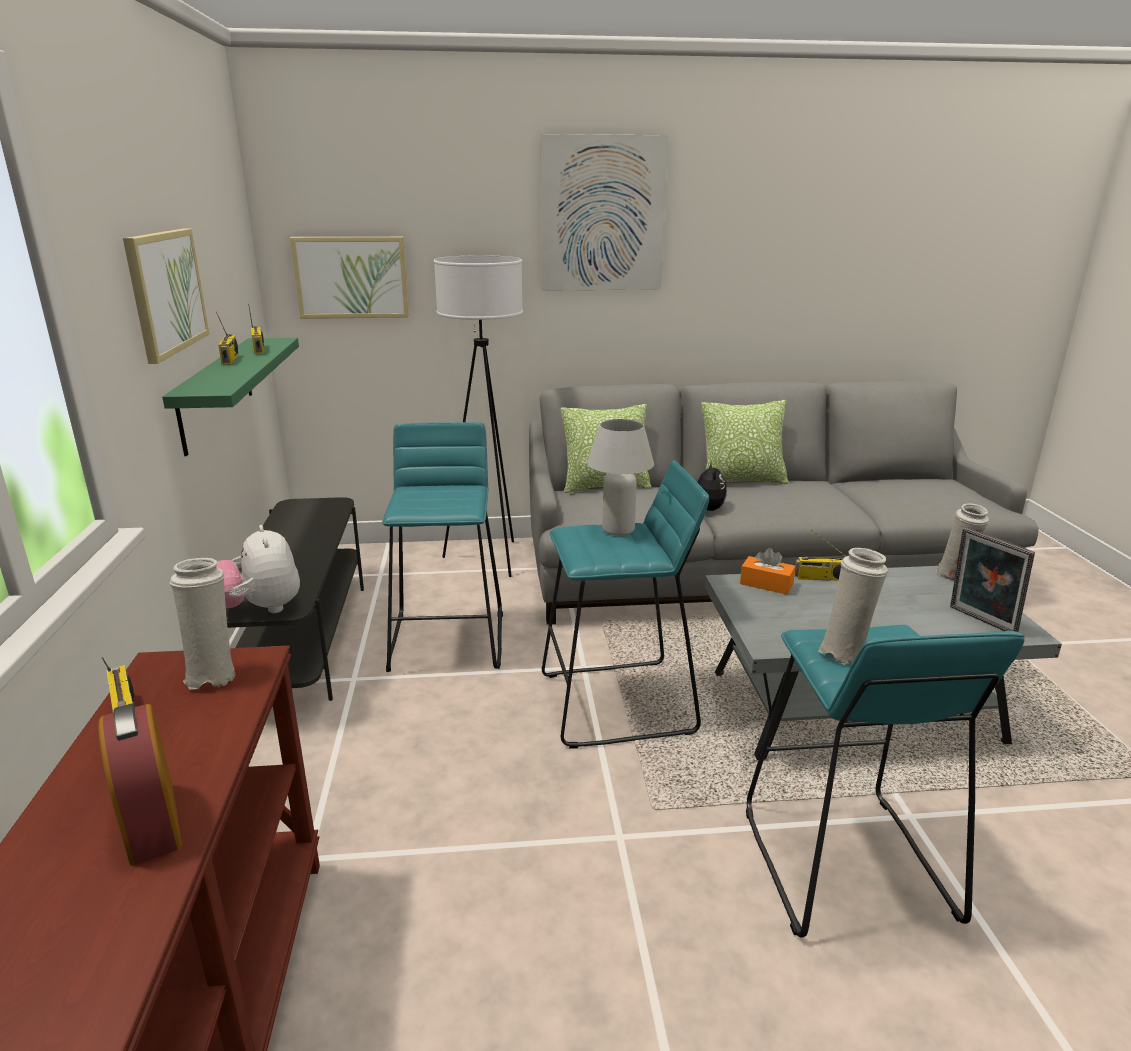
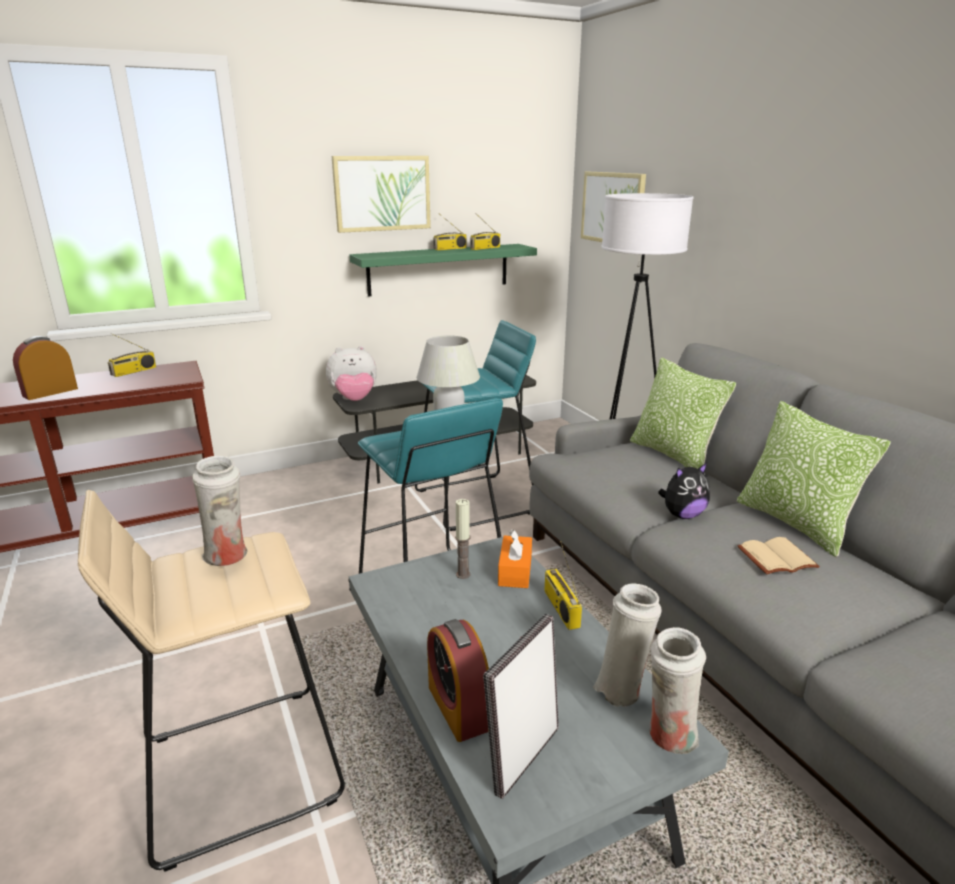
camera: 70 degrees right, 0 degrees up
(213, 675) = (170, 375): white vase -> white vase (622, 689)
(262, 608) = (354, 400): plush toy -> plush toy turned 150 degrees counterclockwise
(602, 214) = (804, 154): picture -> none
(766, 605) = (463, 574): none -> candle
(790, 497) = (777, 559): none -> beige book
(844, 864) = (239, 769): turquoise stool -> beige stool
(937, 634) = (458, 707): none -> alarm clock

